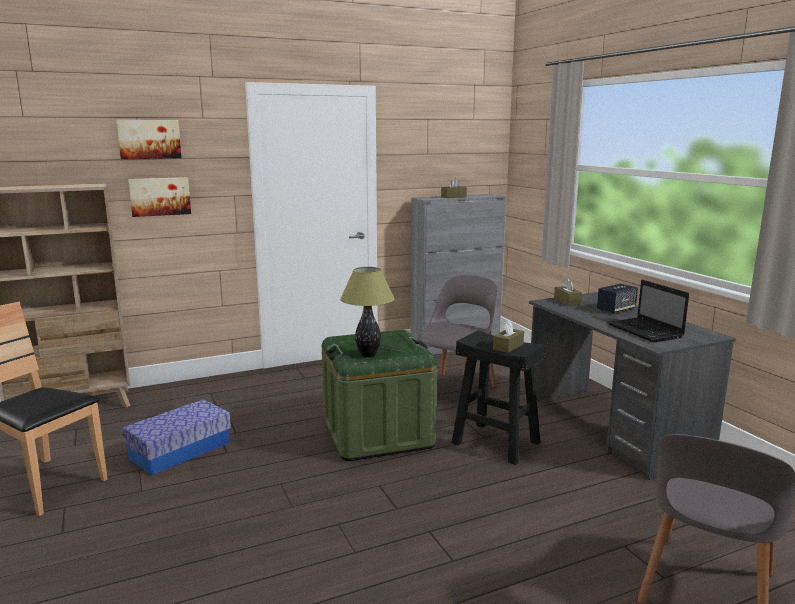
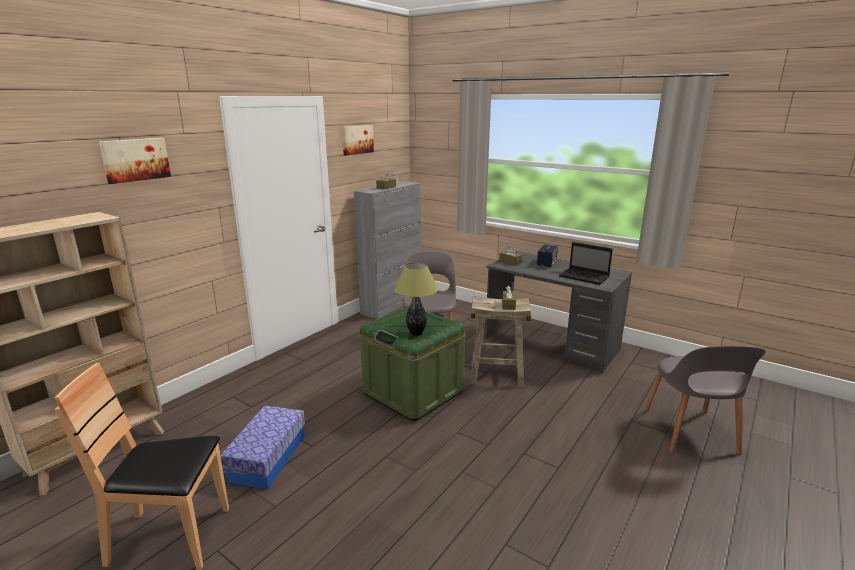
camera: 30 degrees left, 5 degrees up
(160, 196) = (151, 217): picture -> picture (357, 139)
(495, 443) = (496, 375): black stool -> beige stool

